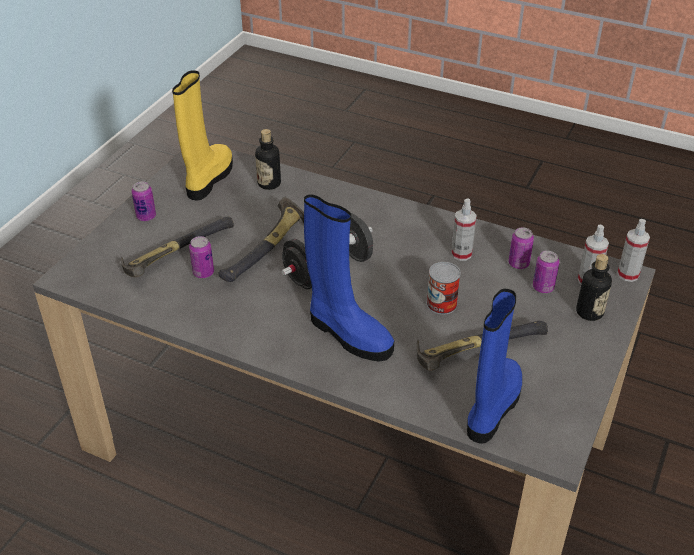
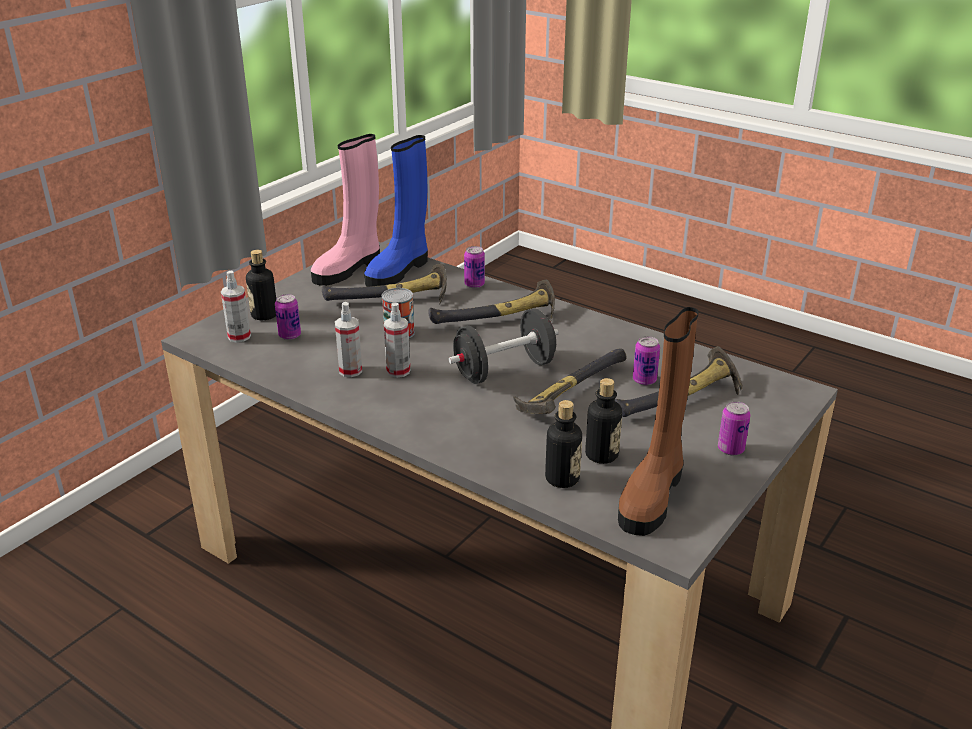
camera: 170 degrees left, 10 degrees down
(208, 179) = (652, 495): yellow boot -> brown boot
(242, 202) = (601, 455): none -> bottle
(347, 334) = (499, 320): blue boot -> hammer
(518, 264) = (296, 356): can -> can (474, 284)
(555, 404) = (349, 268): none -> pink boot
(628, 274) = (194, 337): spray bottle -> spray bottle (398, 371)

